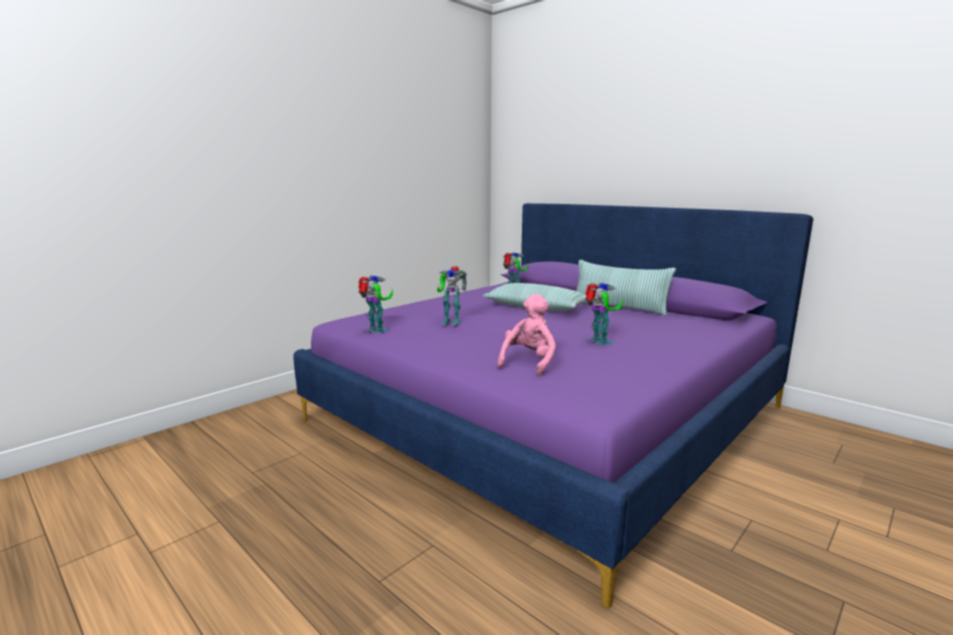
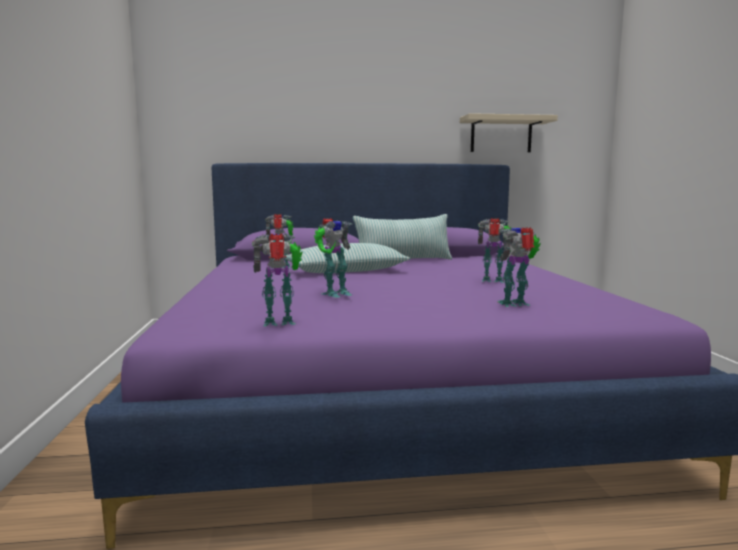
camera: 50 degrees left, 5 degrees down
(529, 362) = (515, 304): pink plush toy -> toy robot
(817, 174) = (501, 135): none -> beige shelf

